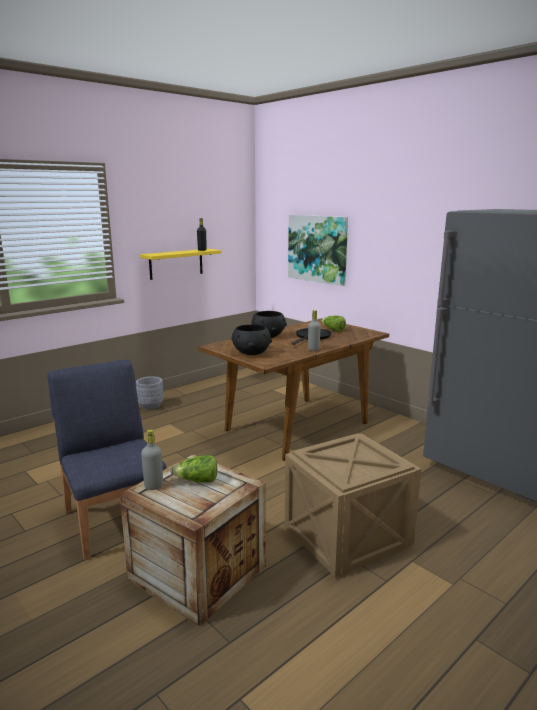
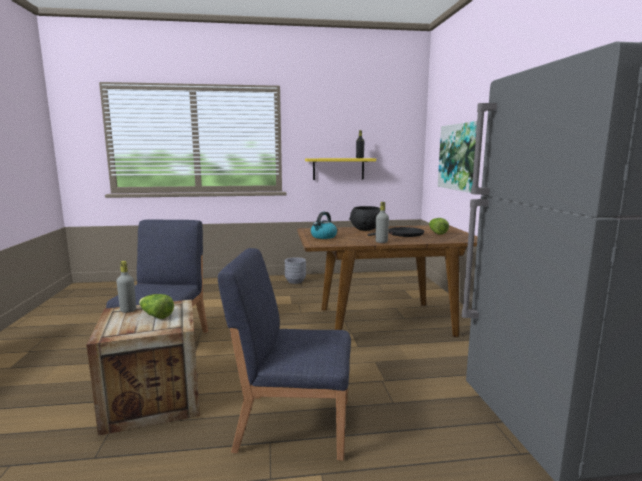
camera: 35 degrees right, 5 degrees down
(251, 353) = (323, 237): black bowl -> kettle
(346, 537) = (292, 423): crate -> blue chair

